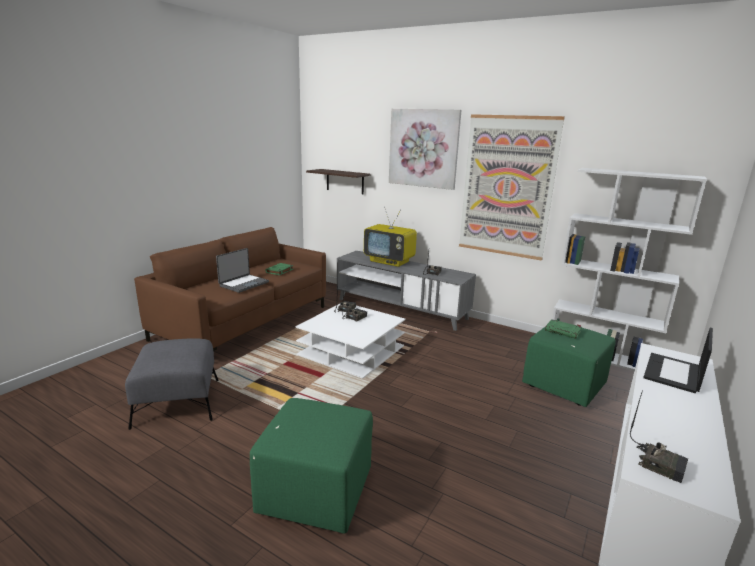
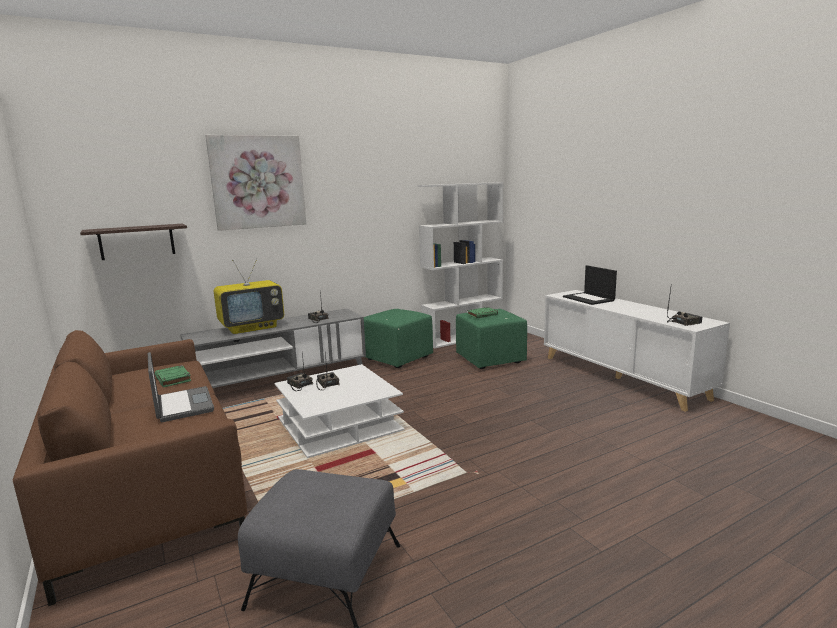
camera: 60 degrees left, 5 degrees down
(314, 492) = (571, 493): green ottoman -> green ottoman (397, 358)
(507, 187) = (358, 212): picture -> none

